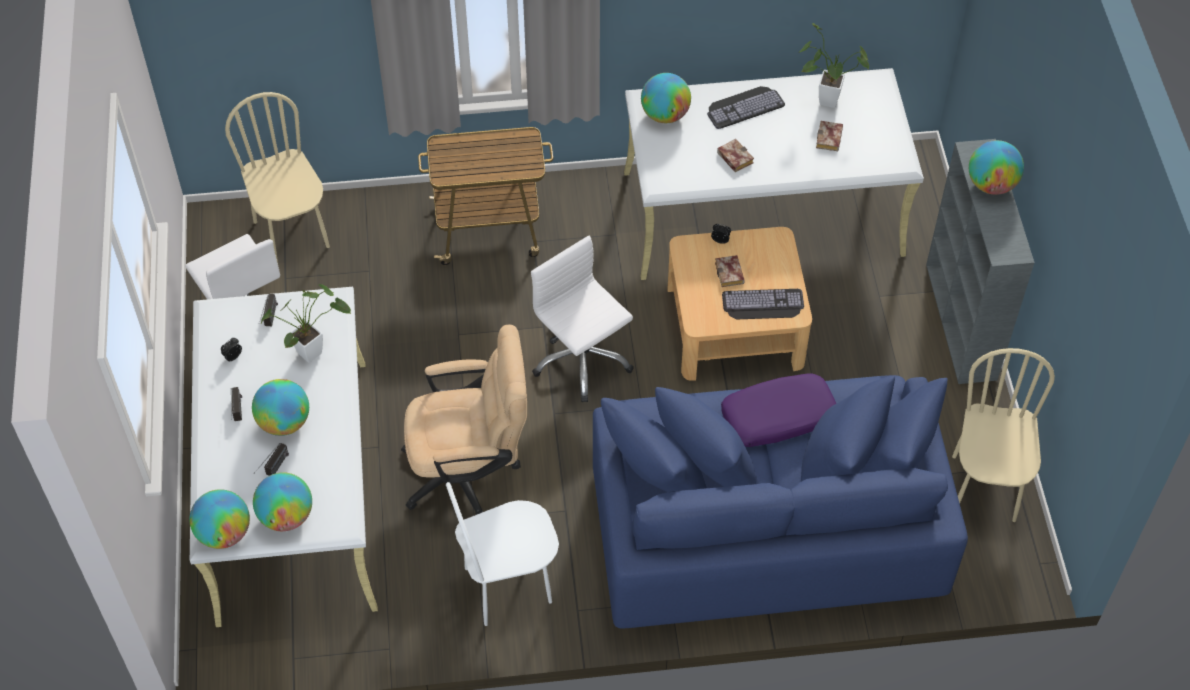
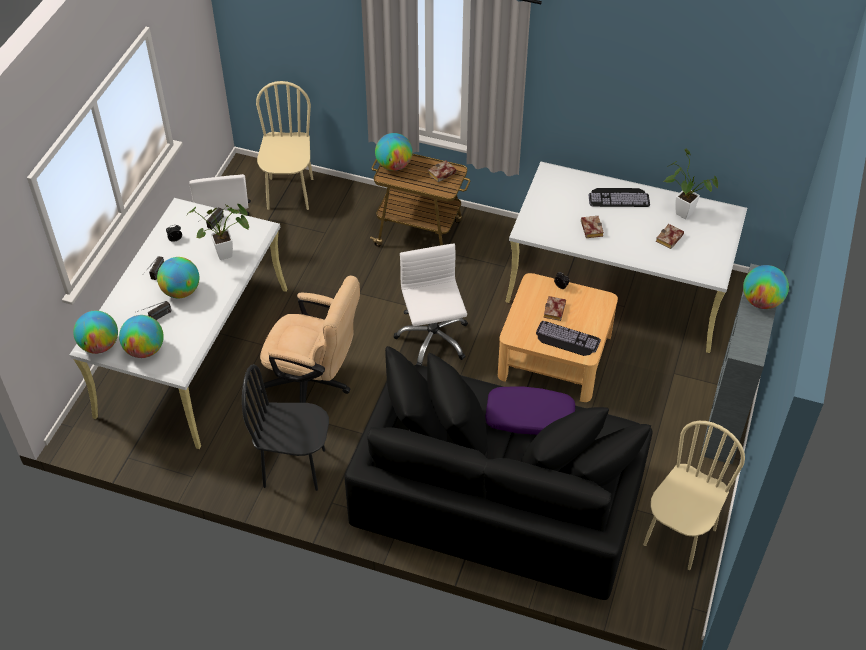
camera: 25 degrees right, 5 degrees down
(508, 586) = (294, 467): white chair -> black chair
(512, 148) = (441, 174): none -> book
(665, 115) = (558, 185): globe -> globe (394, 165)
(764, 522) = (498, 496): blue sofa -> black sofa

